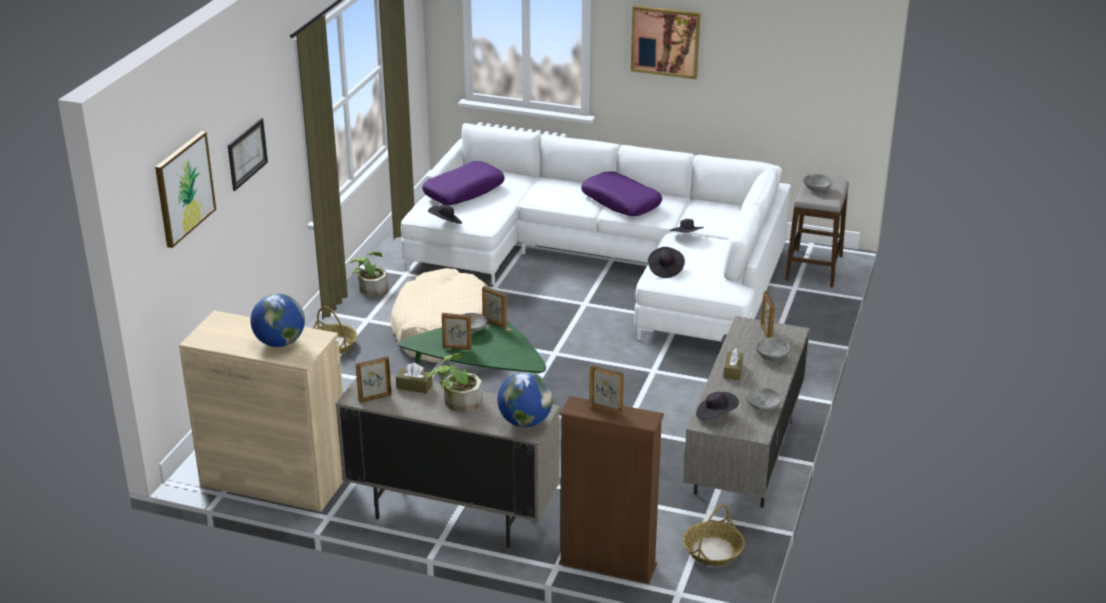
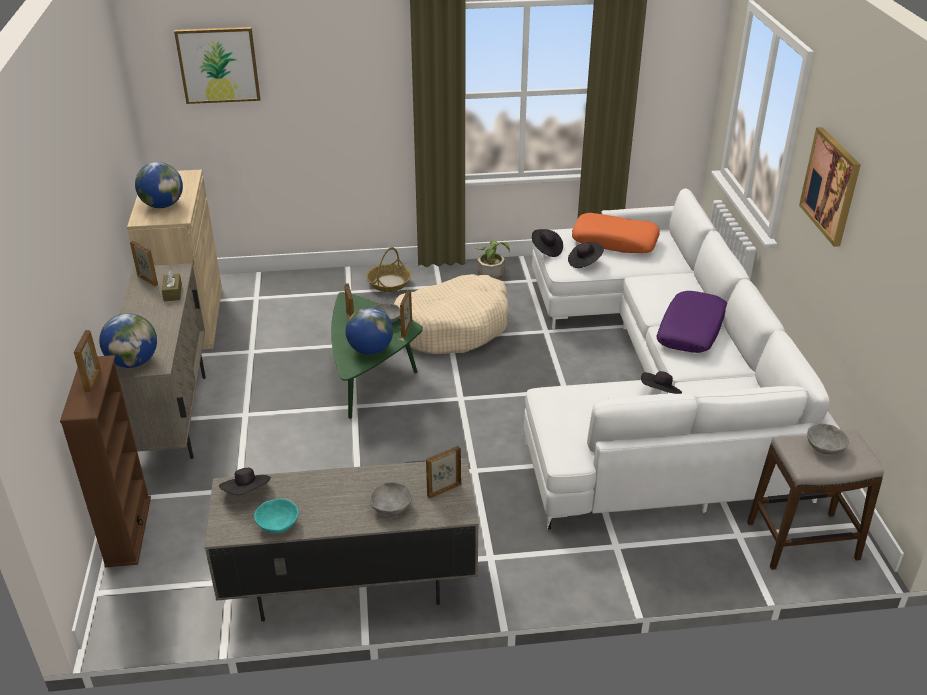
camera: 65 degrees right, 5 degrees up
(247, 153) = (326, 75): picture -> none
(457, 401) = (157, 319): potted plant -> none
(463, 191) = (615, 241): purple pillow -> orange pillow
(512, 347) = (370, 350): none -> globe
(665, 270) = (571, 395): black hat -> black hat (584, 262)
(713, 551) = (171, 600): basket -> none
(732, 371) = (344, 484): brown tissue box -> none
(762, 408) = (277, 525): grey bowl -> turquoise bowl

